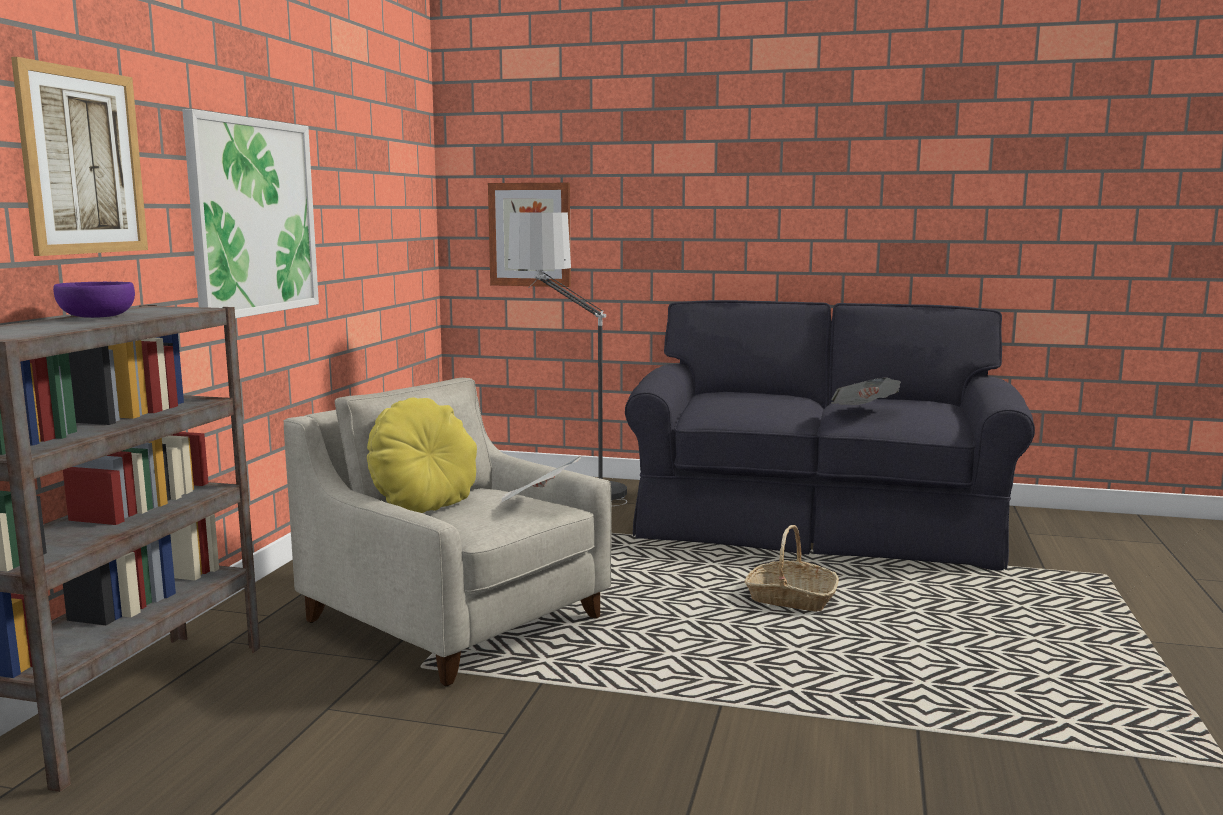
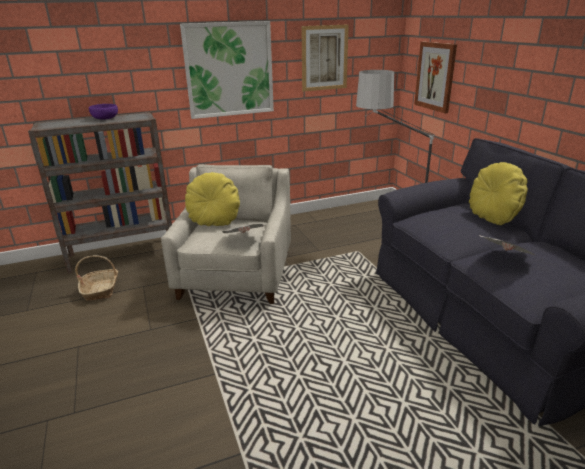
camera: 55 degrees right, 15 degrees up
(83, 162) = (121, 53): picture -> picture (324, 58)
(764, 394) = (492, 218): none -> yellow pillow
(790, 599) = (362, 349): basket -> basket (101, 289)

